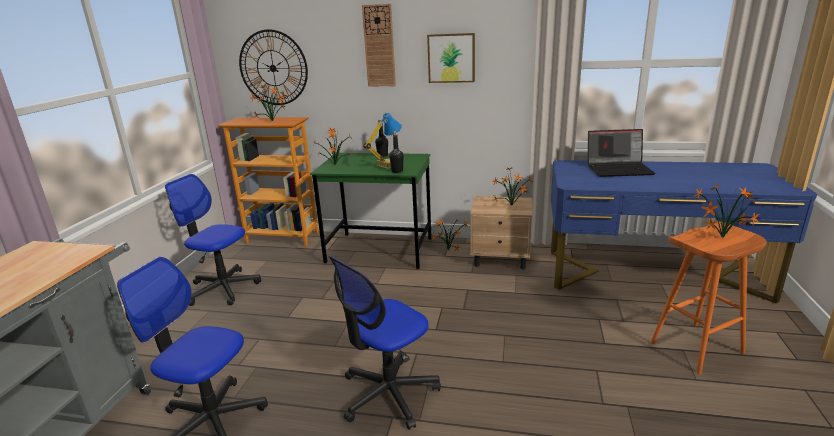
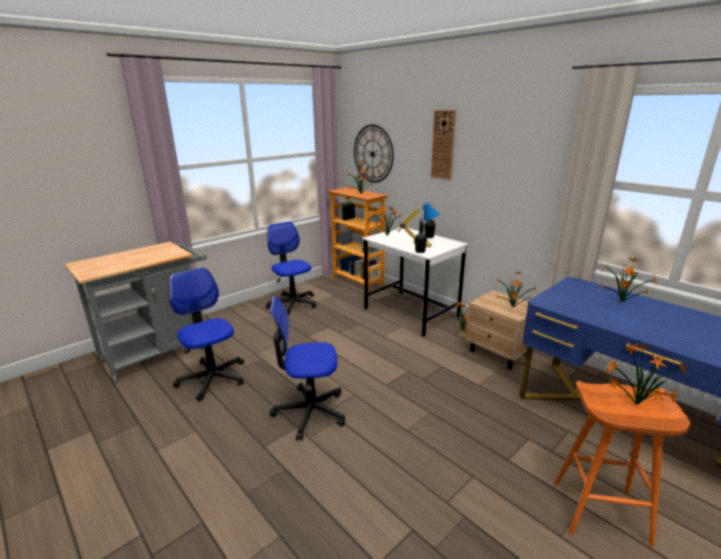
camera: 35 degrees right, 0 degrees up
(380, 250) = (411, 313): green desk -> white desk
(451, 58) = (497, 162): picture -> none
(619, 169) = (623, 303): laptop -> potted plant

